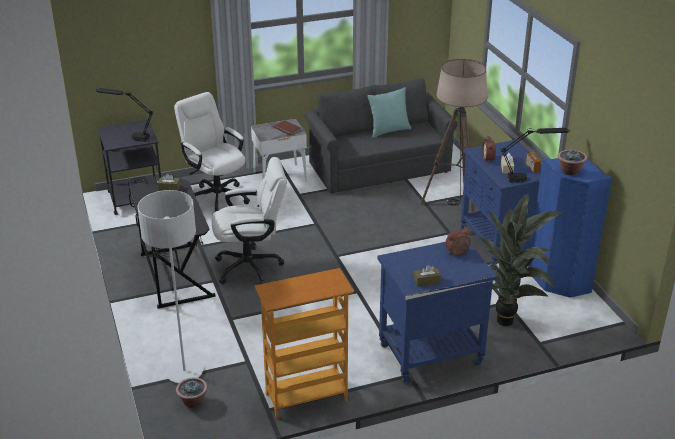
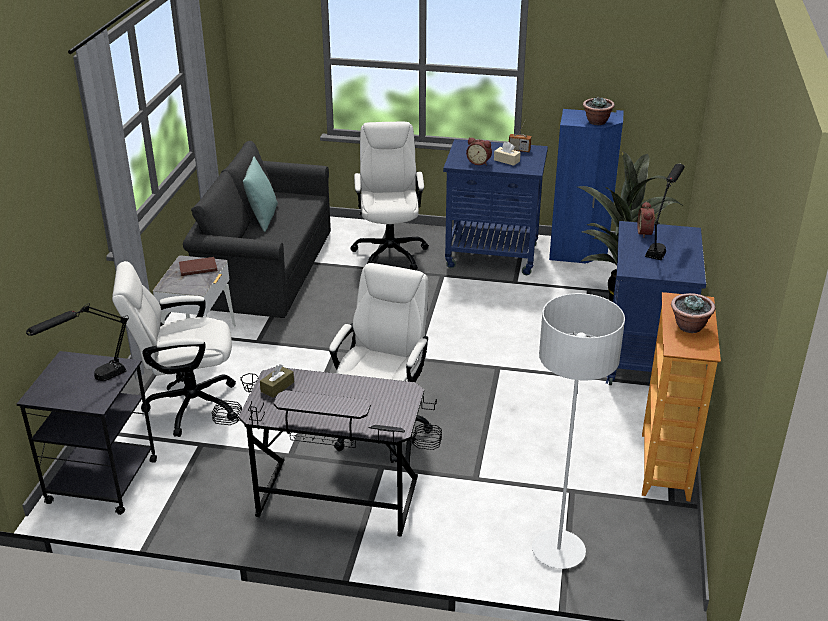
camera: 60 degrees left, 0 degrees up
(193, 402) = (623, 561): potted plant -> potted plant (689, 327)
(426, 281) = (686, 264): brown tissue box -> none
(453, 203) = (389, 253): floor lamp -> white office chair
(530, 178) = (537, 157): black table lamp -> black table lamp (660, 245)

